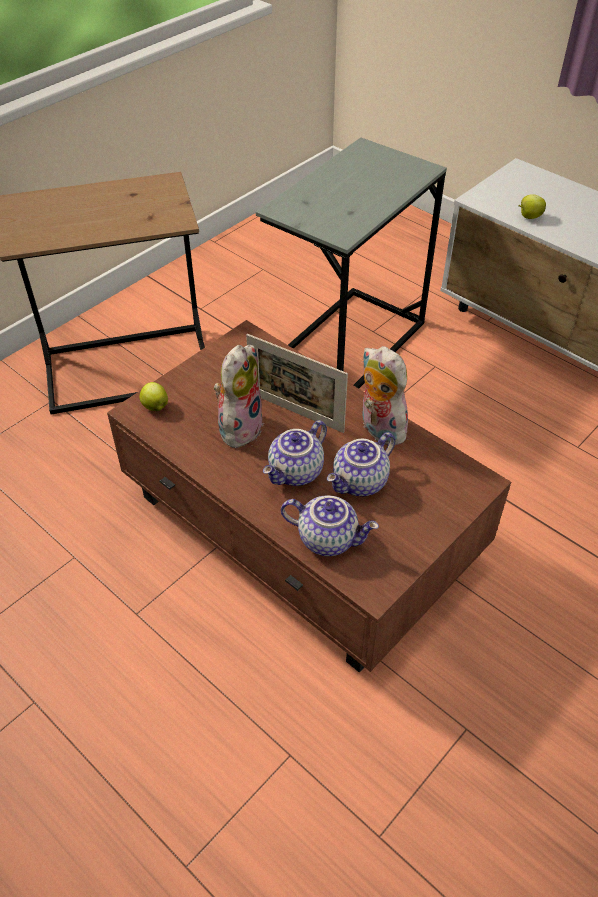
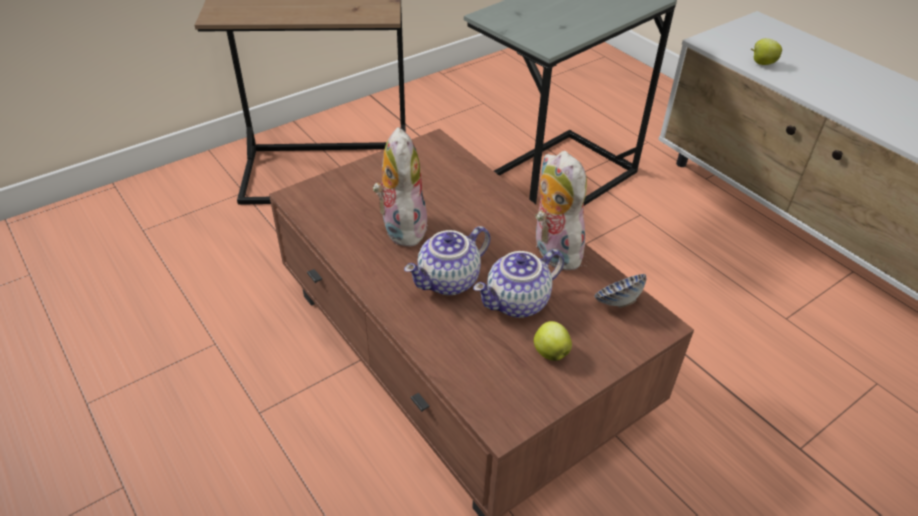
camera: 10 degrees right, 5 degrees down
(155, 406) = (319, 195): apple -> apple (550, 352)
(239, 426) = (401, 227): plush toy -> plush toy turned 45 degrees counterclockwise
(296, 412) = (465, 221): picture frame -> none
(328, 538) = (465, 356): teapot -> none
(443, 467) = (617, 302): none -> bowl

